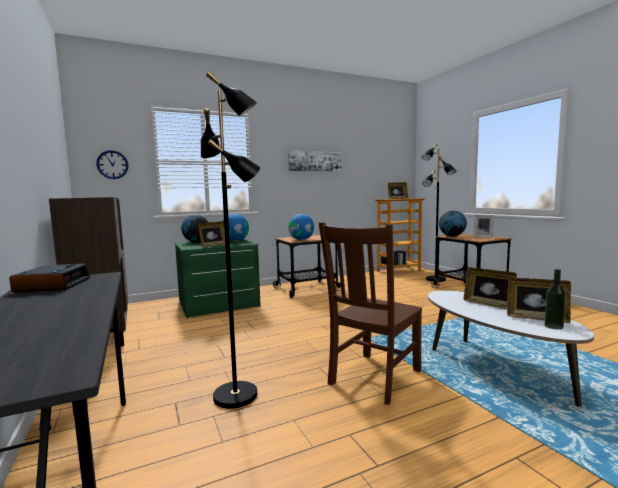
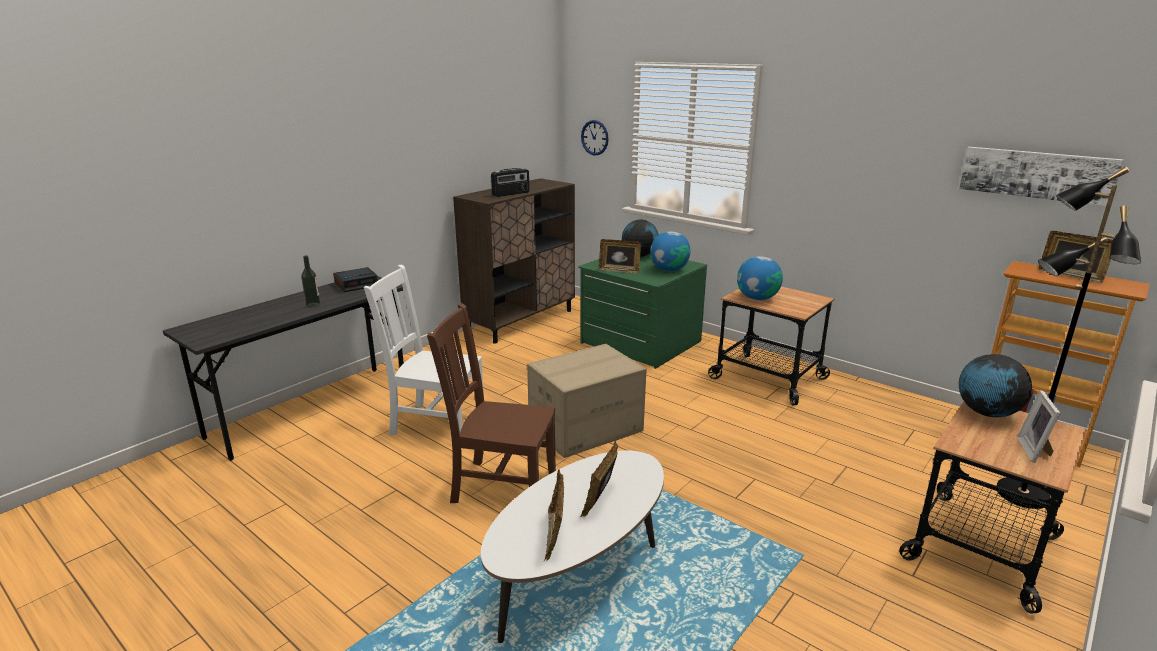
camera: 65 degrees right, 15 degrees up
(100, 197) = (511, 194): none -> radio
(237, 395) = (435, 423): black floor lamp -> white chair
(314, 336) = (585, 428): none -> cardboard box
(315, 161) = (875, 156): picture -> picture (1036, 174)
(553, 326) = (525, 547): bottle -> bottle (313, 305)

